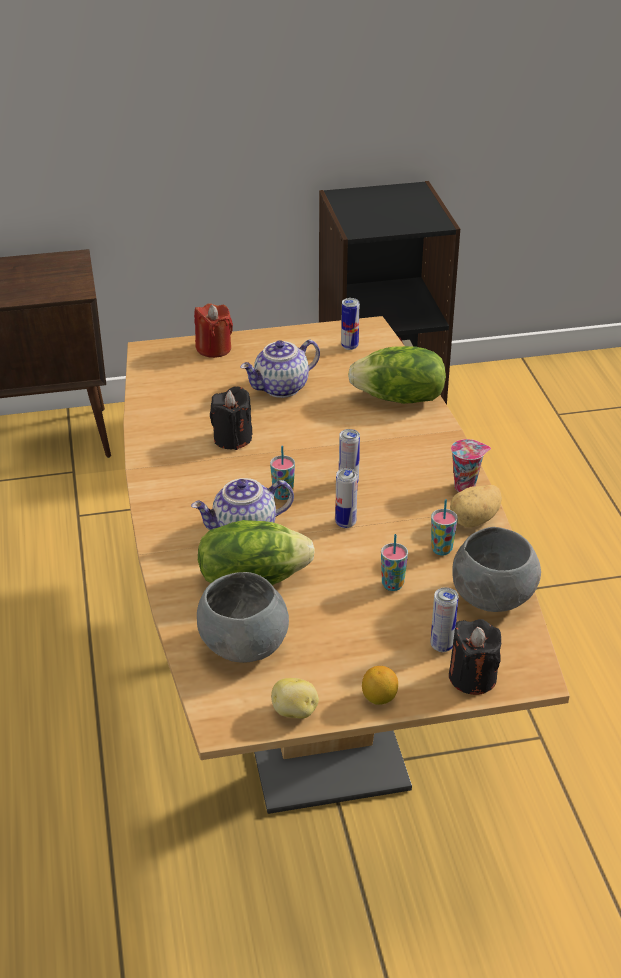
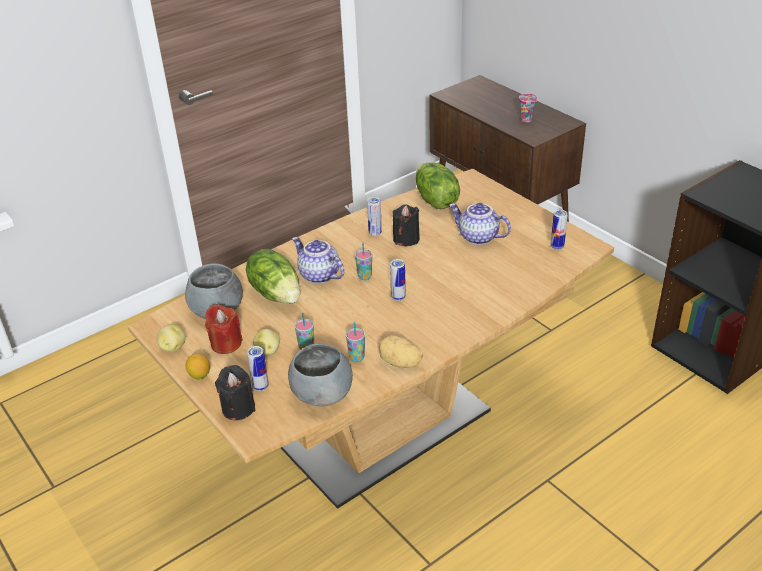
camera: 65 degrees right, 0 degrees up
(214, 348) = (496, 198): red candle -> red candle (226, 344)
(345, 523) = (355, 310): can -> can (375, 233)
(374, 620) = (268, 351): none -> potato
(399, 399) = (513, 287): lettuce -> lettuce (435, 200)
(466, 487) = (435, 348): cup -> cup (527, 120)

